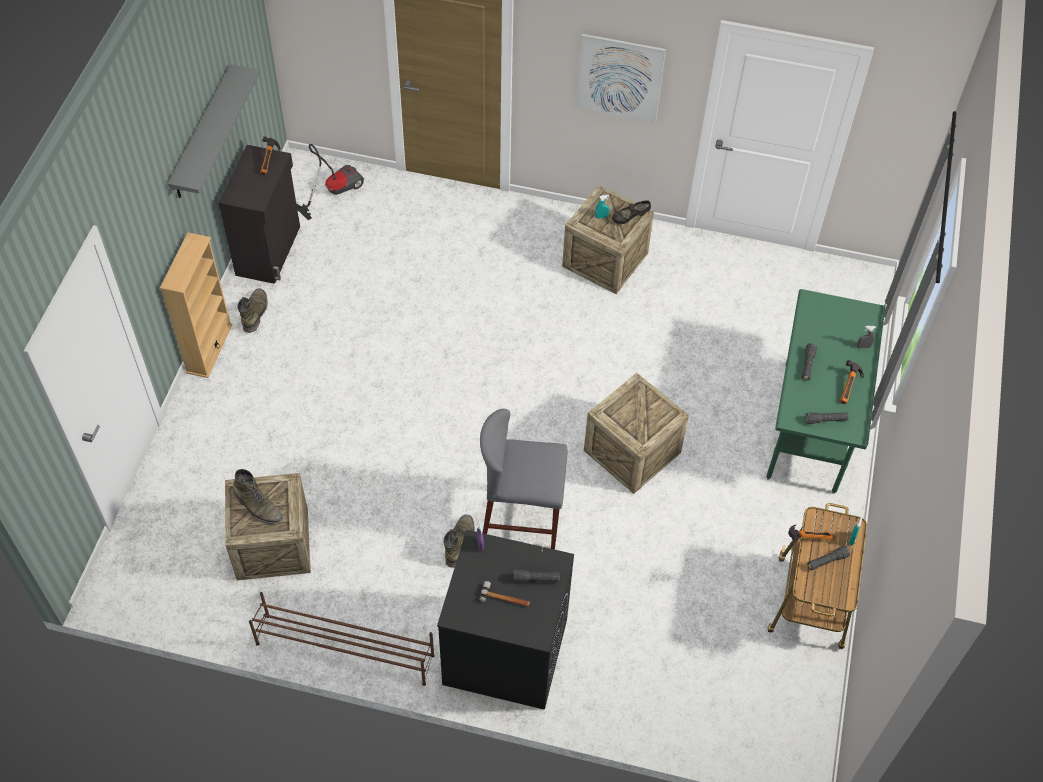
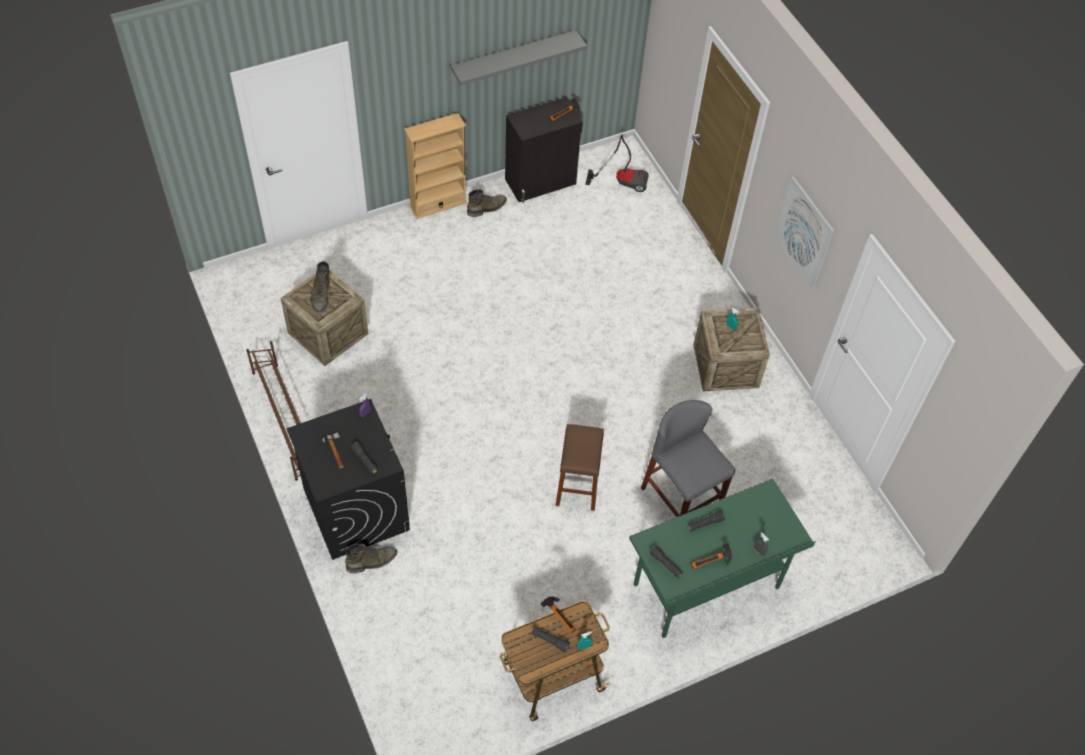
camera: 50 degrees right, 0 degrees up
(460, 542) = (416, 431): green boot -> green boot (372, 561)
(521, 518) = (464, 453): grey stool -> grey stool (680, 499)
(630, 218) = (748, 344): black shoe -> none
(632, 451) = (578, 485): crate -> brown stool

